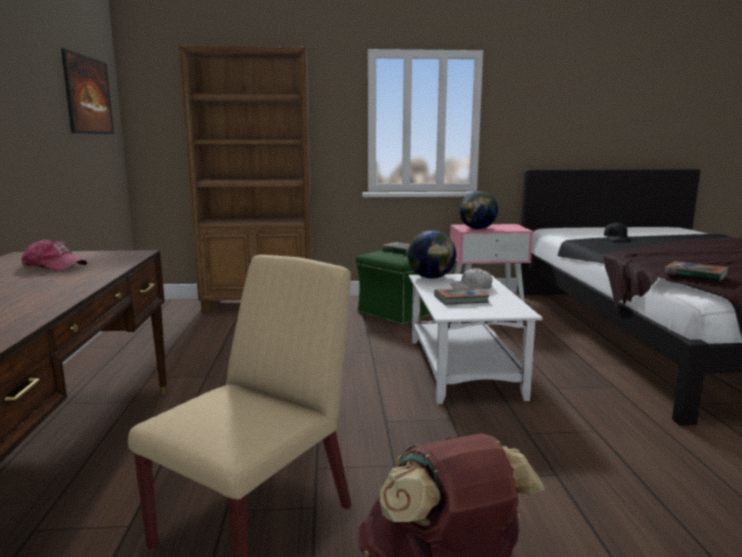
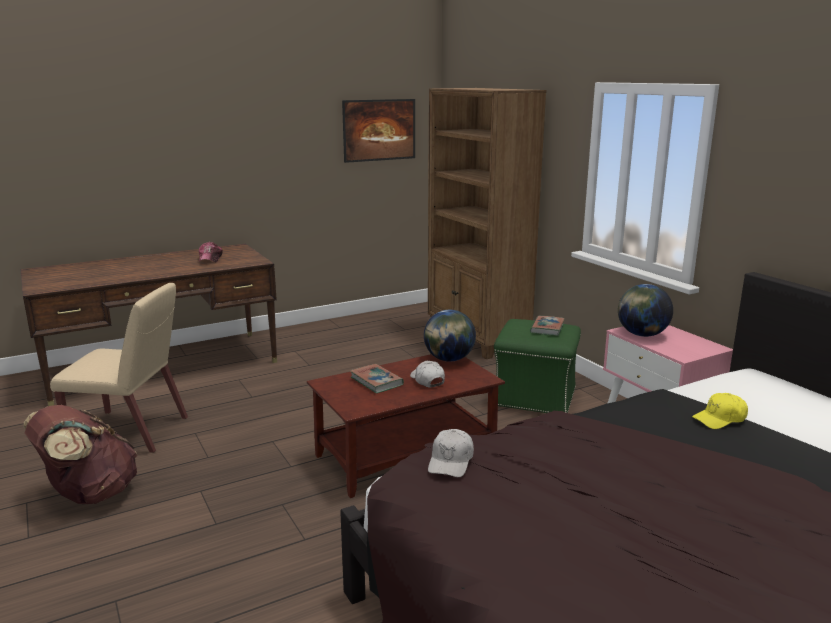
camera: 65 degrees right, 5 degrees up
(464, 368) = (405, 455): white coffee table -> brown coffee table
(616, 239) = (720, 419): black cap -> yellow cap
(695, 275) = (451, 461): book -> white cap

